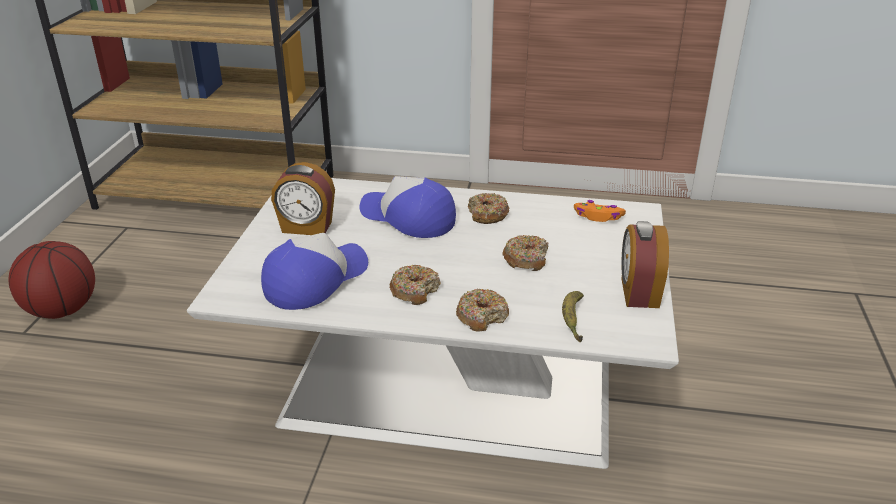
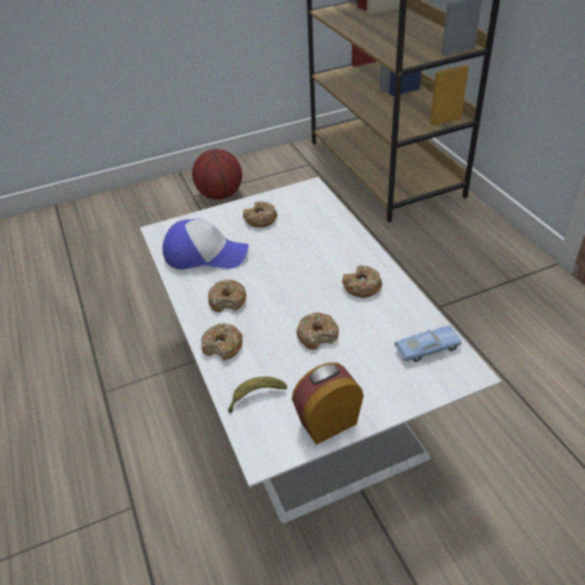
camera: 60 degrees right, 10 degrees up
(306, 228) = (260, 219): alarm clock -> donut
(408, 218) = (317, 252): cap -> none
(598, 217) = (427, 349): orange game controller -> blue toy car

